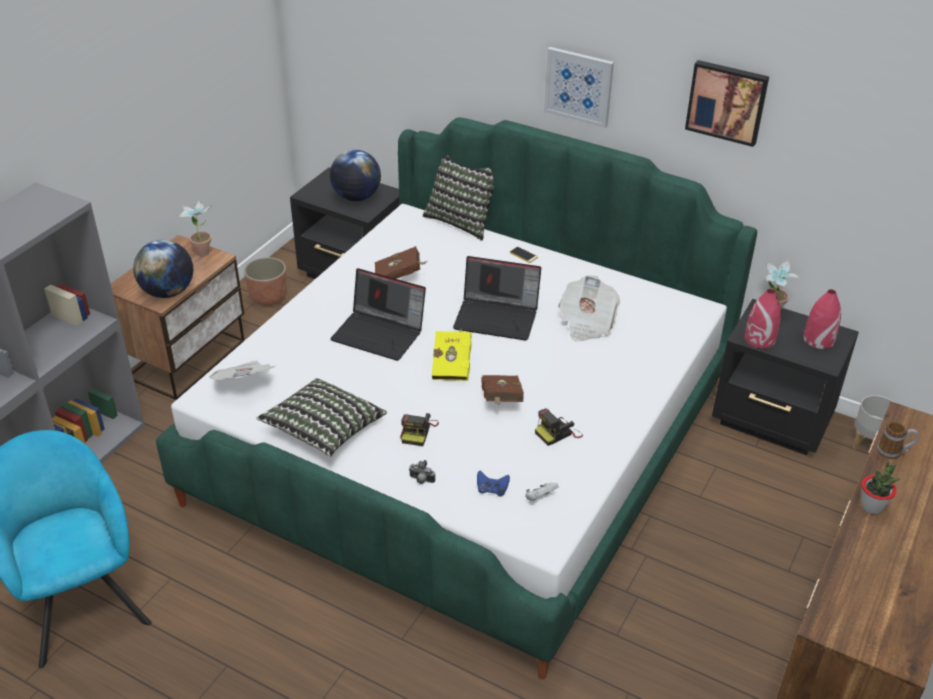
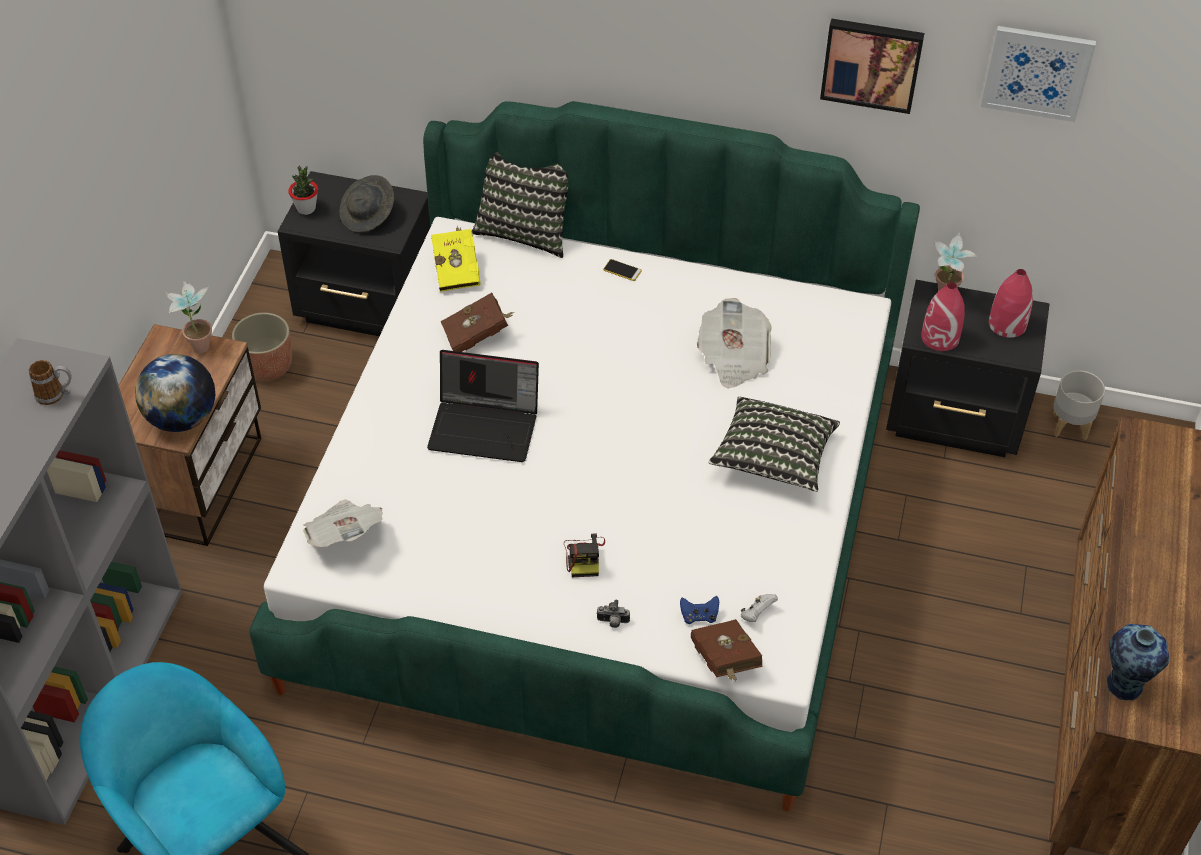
camera: 15 degrees left, 10 degrees up
(323, 430) = (470, 580): pillow -> pillow (773, 458)
(356, 197) = (368, 215): globe -> grey hat
(452, 365) = (592, 454): yellow book -> yellow book (457, 270)
(498, 317) = (622, 372): laptop -> none
(501, 401) = (668, 493): brown book -> brown book (725, 662)
(558, 433) = (749, 522): camera -> none
(578, 86) = (672, 55): picture -> picture (1037, 72)
(833, 603) = (1123, 686): none -> vase
(872, 506) = (1134, 558): potted plant -> potted plant (306, 208)
(893, 452) = (1140, 483): mug -> mug (56, 394)

